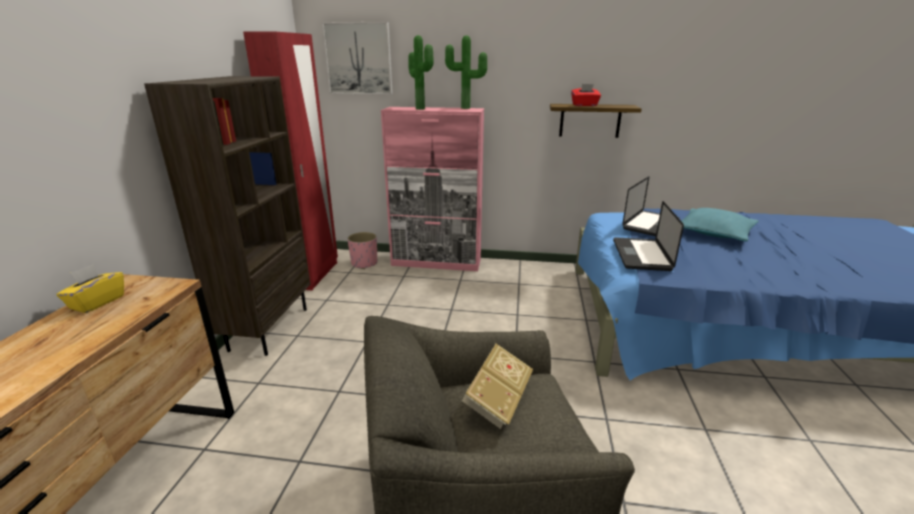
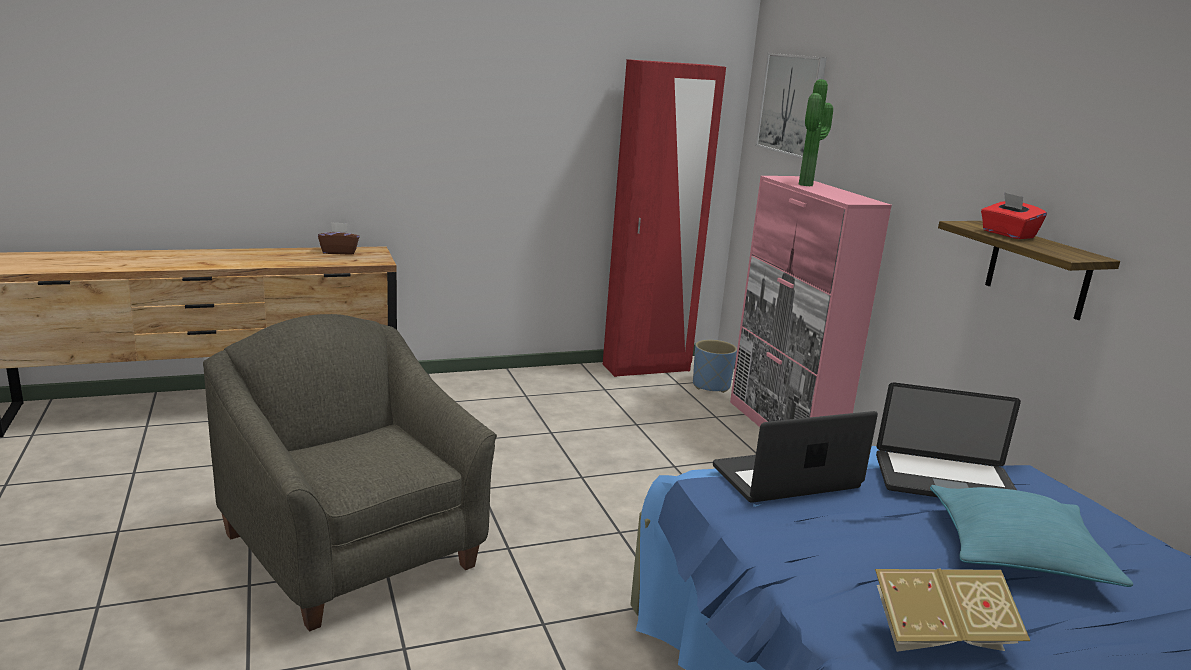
camera: 60 degrees right, 5 degrees down
(97, 302) = (339, 252): yellow tissue box -> brown tissue box
(269, 328) = (523, 379): brown bookcase -> none
(364, 263) = (711, 386): pink planter -> blue planter
(465, 108) = (861, 198): potted plant -> none
(497, 400) = (379, 443): book -> book (940, 635)

